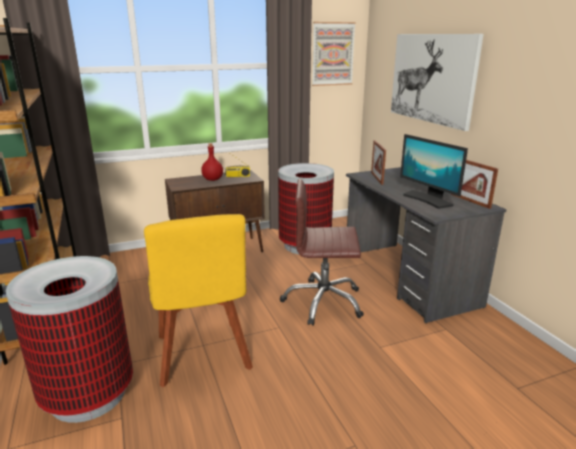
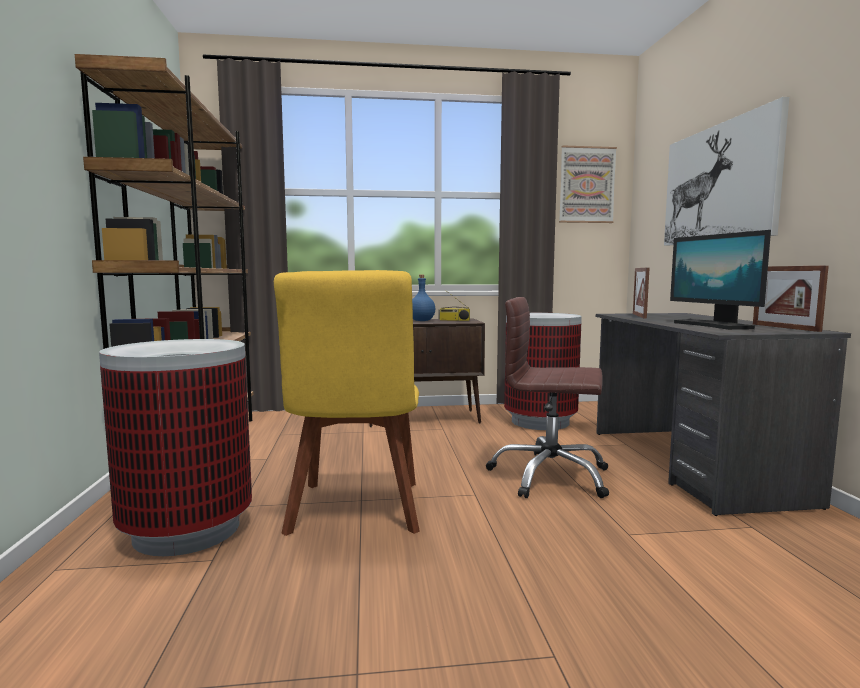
camera: 15 degrees right, 15 degrees down
(212, 179) = (421, 321): red bottle -> blue bottle

